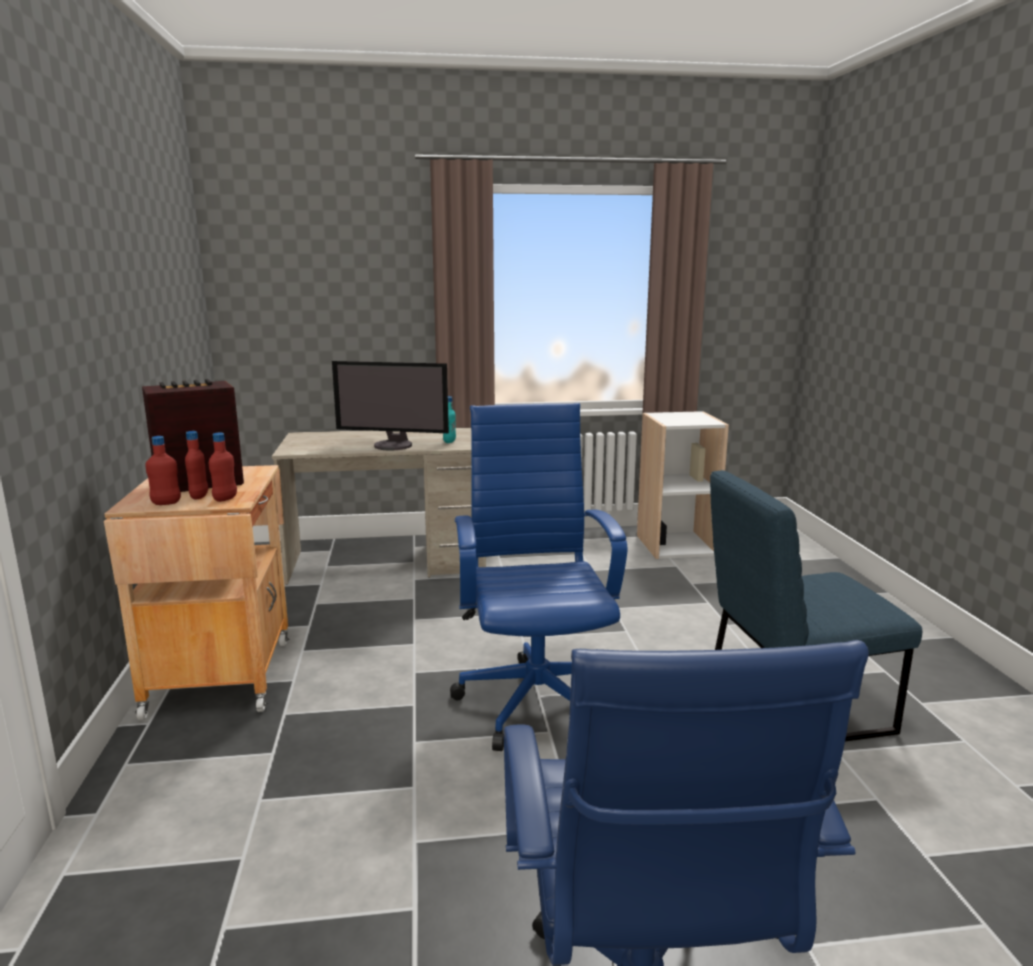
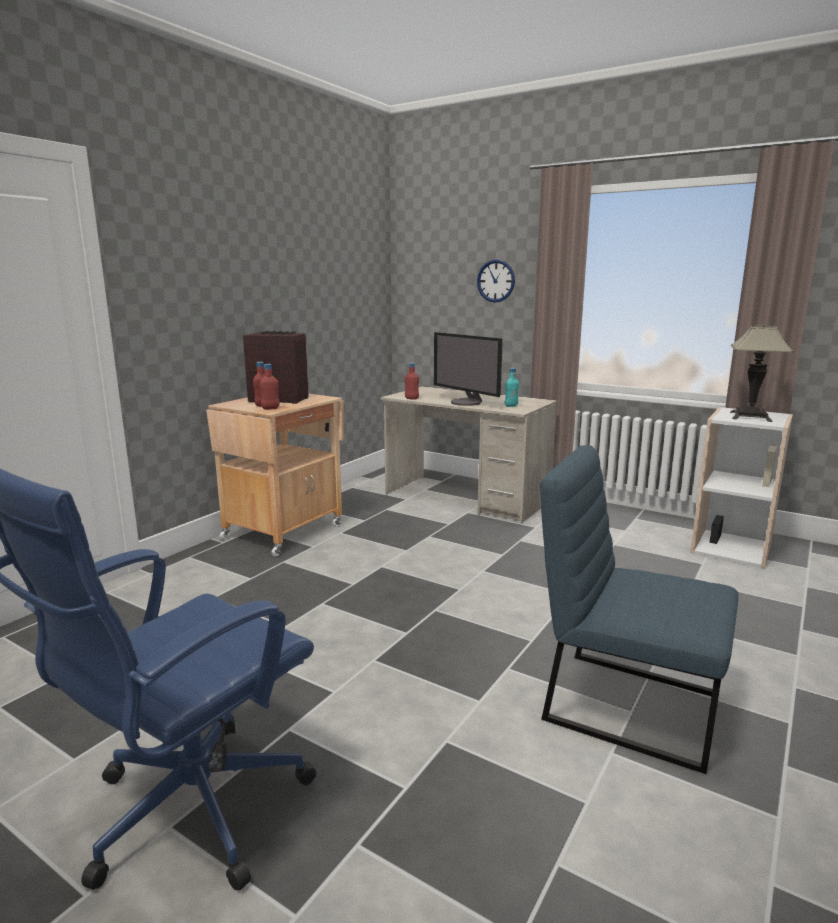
camera: 40 degrees right, 0 degrees up
(166, 503) = (241, 405): red bottle -> red bottle (411, 398)
(372, 291) = (496, 281): none -> wall clock
(535, 699) = (429, 611): blue office chair -> none
(685, 418) = (750, 417): none -> table lamp

